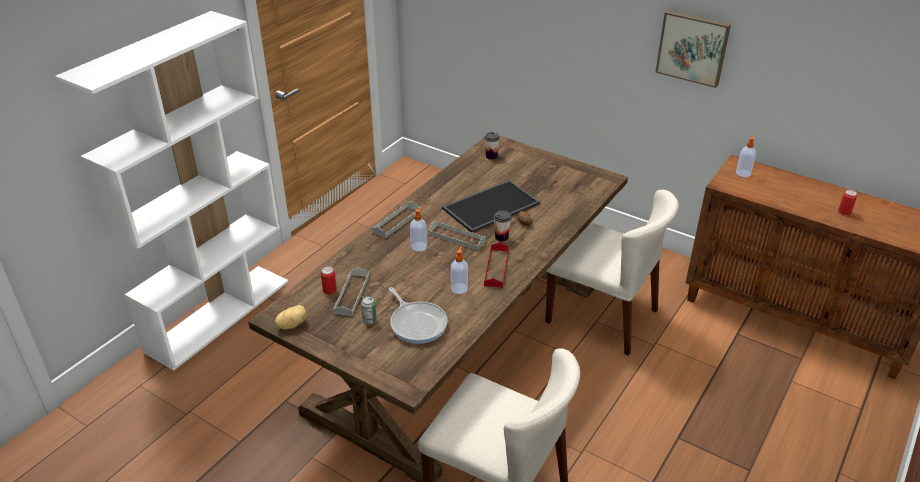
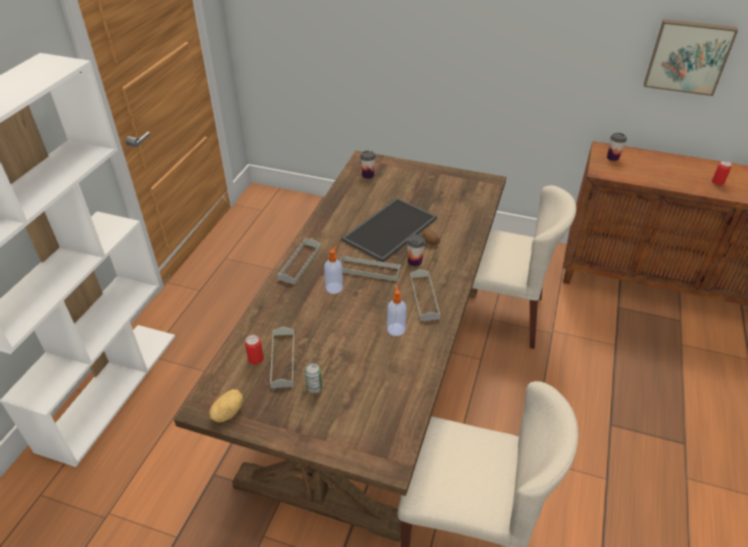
camera: 15 degrees left, 5 degrees up
(417, 323) = (368, 381): frying pan -> none
(496, 268) = (424, 297): red tray -> grey tray
(693, 47) = (554, 40): picture -> picture (688, 56)
(743, 173) = (612, 157): soap dispenser -> cup

